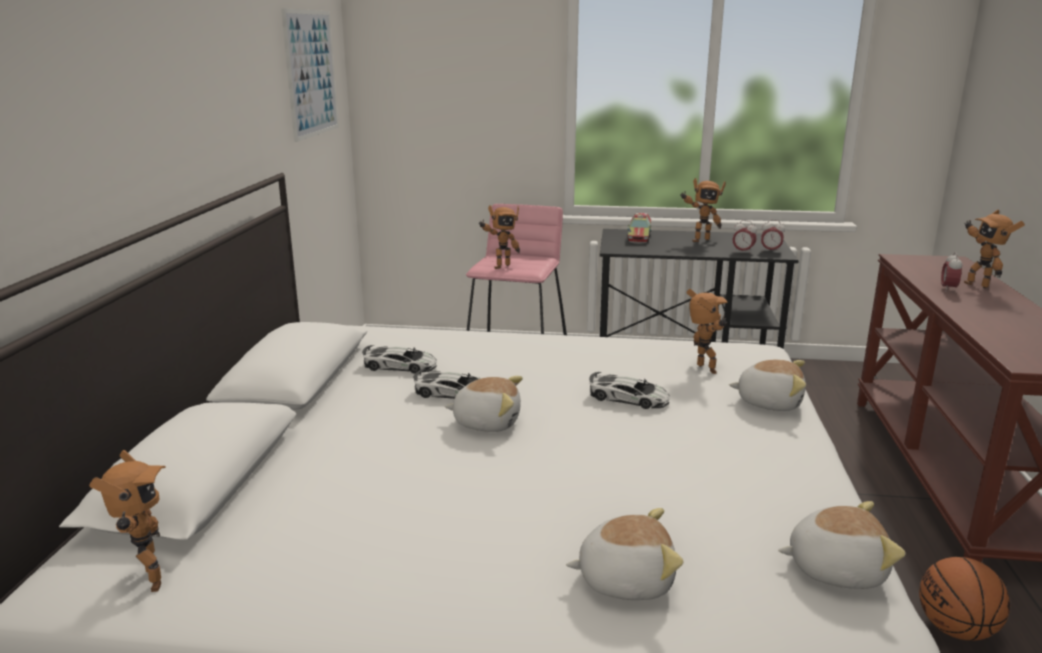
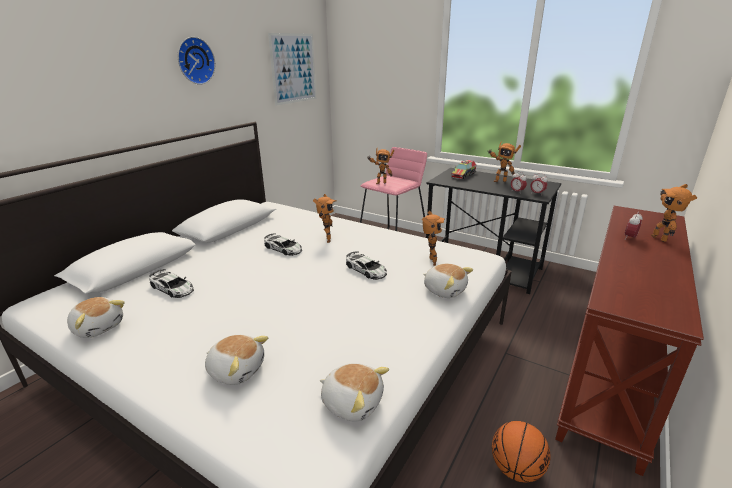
camera: 25 degrees right, 5 degrees up
(147, 582) = (63, 308): toy robot -> toy robot (326, 239)
(200, 59) = (194, 61): none -> wall clock
(400, 366) = (277, 230): toy car -> toy car (172, 288)
(487, 422) = (279, 267): plush toy -> plush toy (99, 327)

